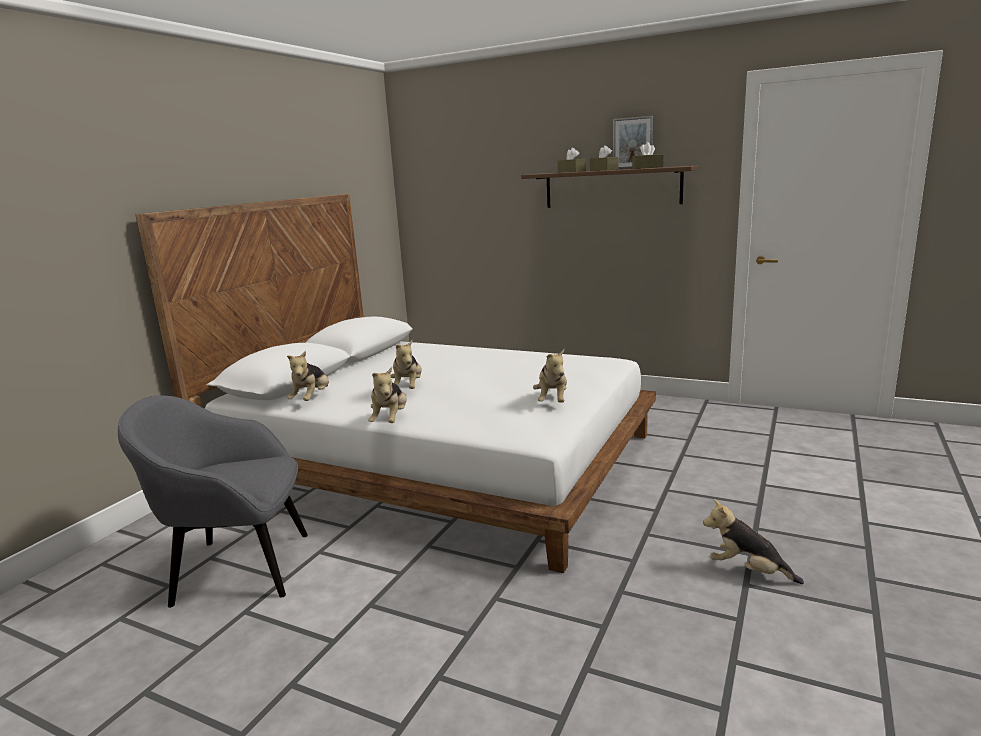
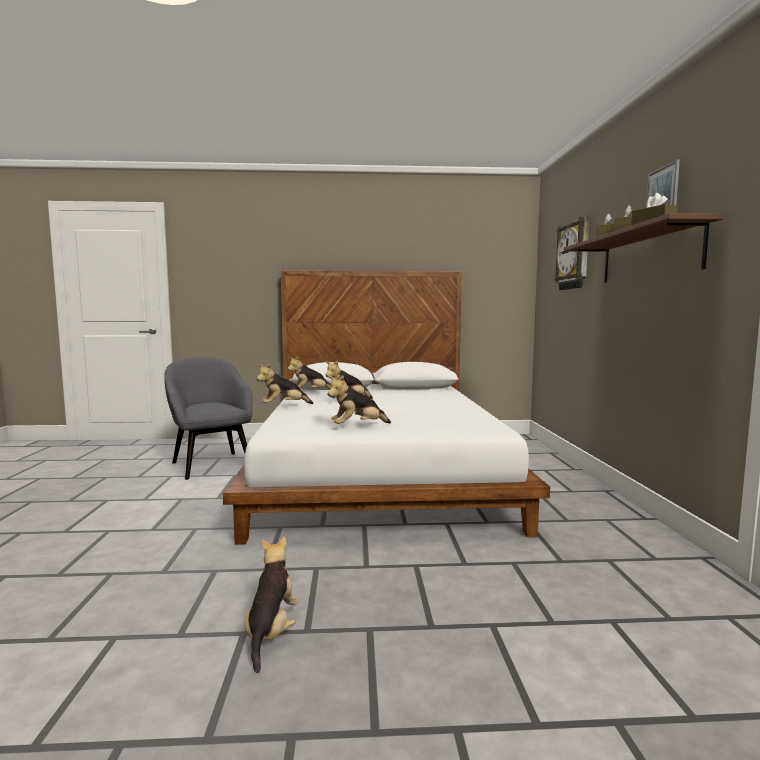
camera: 60 degrees right, 10 degrees down
(485, 177) = (574, 255): none -> wall clock

